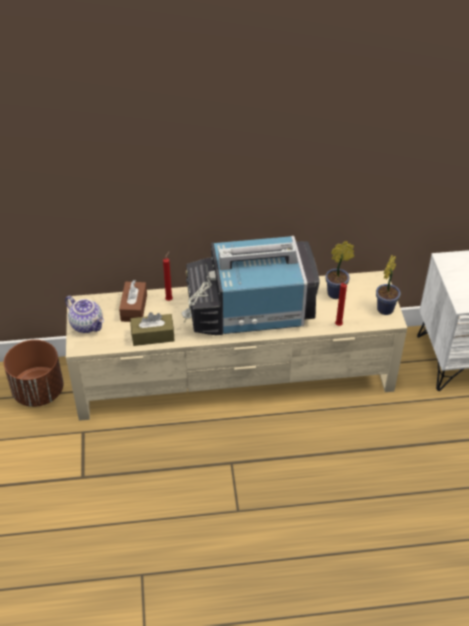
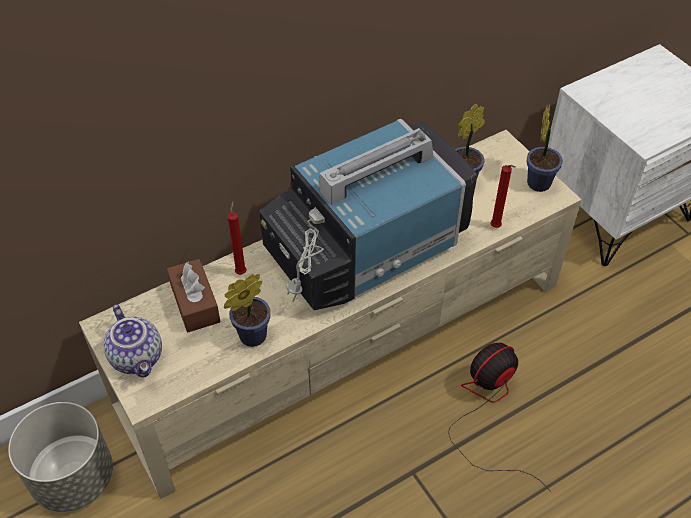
camera: 25 degrees left, 5 degrees up
(39, 391) = (74, 478): brown planter -> grey planter
(87, 325) = (138, 357): teapot -> teapot turned 45 degrees clockwise
(153, 336) = (249, 337): brown tissue box -> potted plant
(301, 446) = (488, 409): none -> fan

